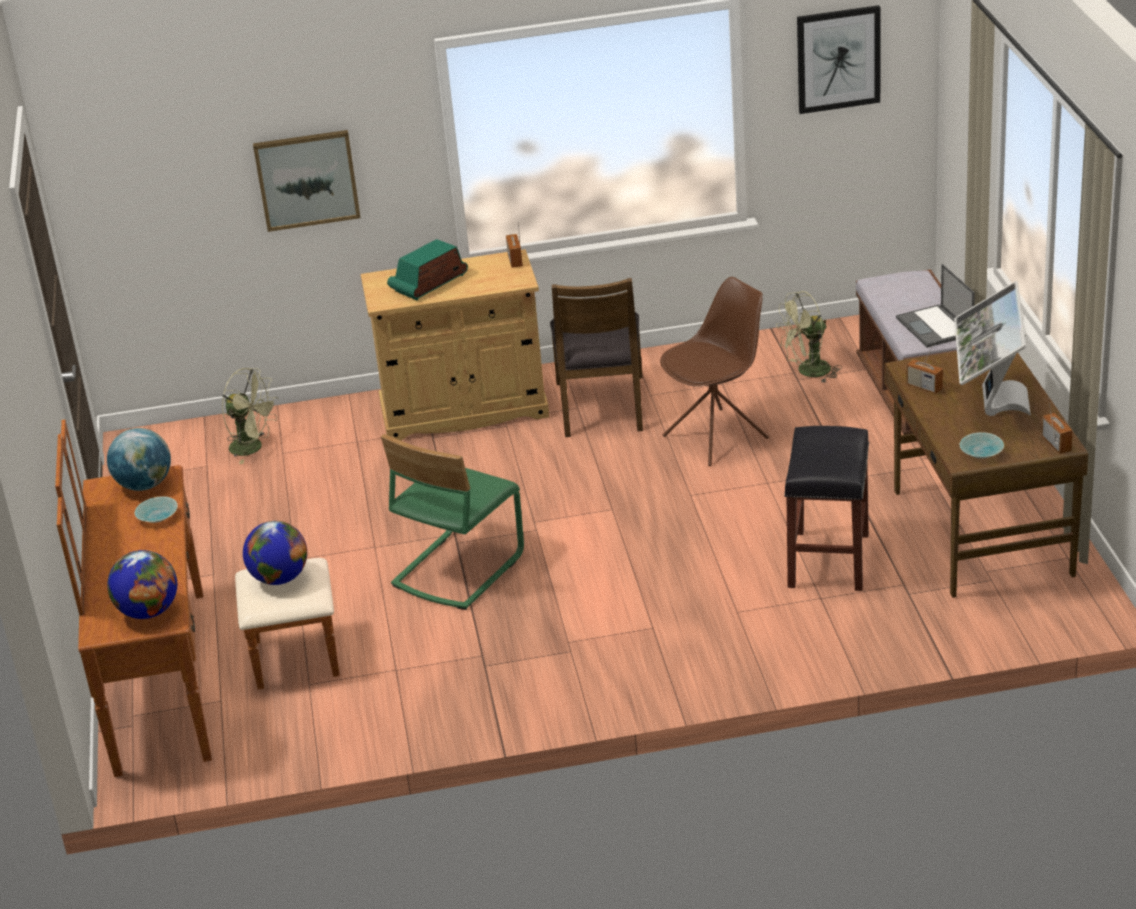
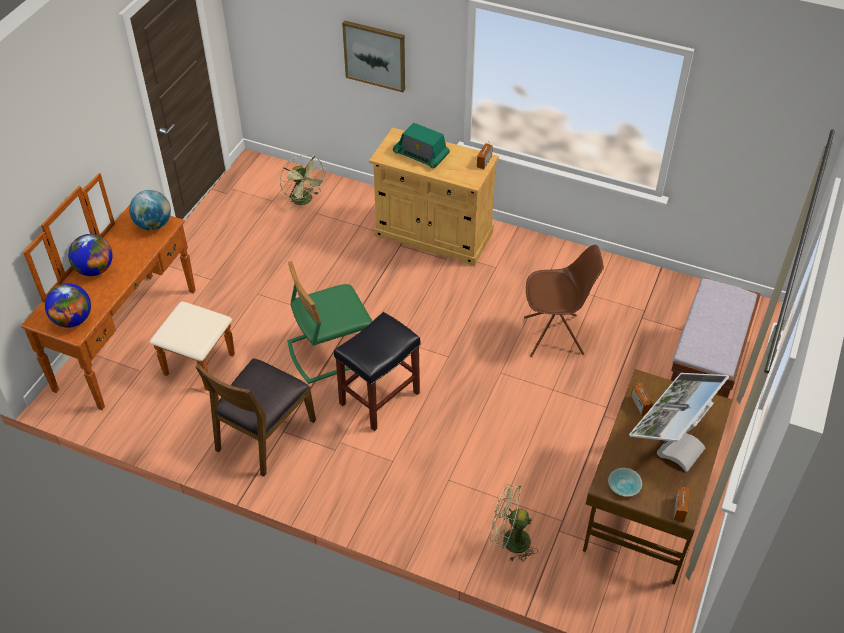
camera: 30 degrees right, 15 degrees up
(158, 517) = (138, 253): turquoise bowl -> none
(279, 578) = (192, 321): globe -> globe (95, 269)
(429, 283) = (421, 154): radio -> radio turned 135 degrees counterclockwise
(601, 406) = (510, 274): brown chair -> brown chair (263, 434)
(808, 372) = (653, 315): green fan -> green fan (509, 541)
(828, 559) = (535, 472): black stool -> black stool (380, 397)
(838, 59) = (759, 121): picture -> none
(935, 327) = (715, 347): laptop -> none

